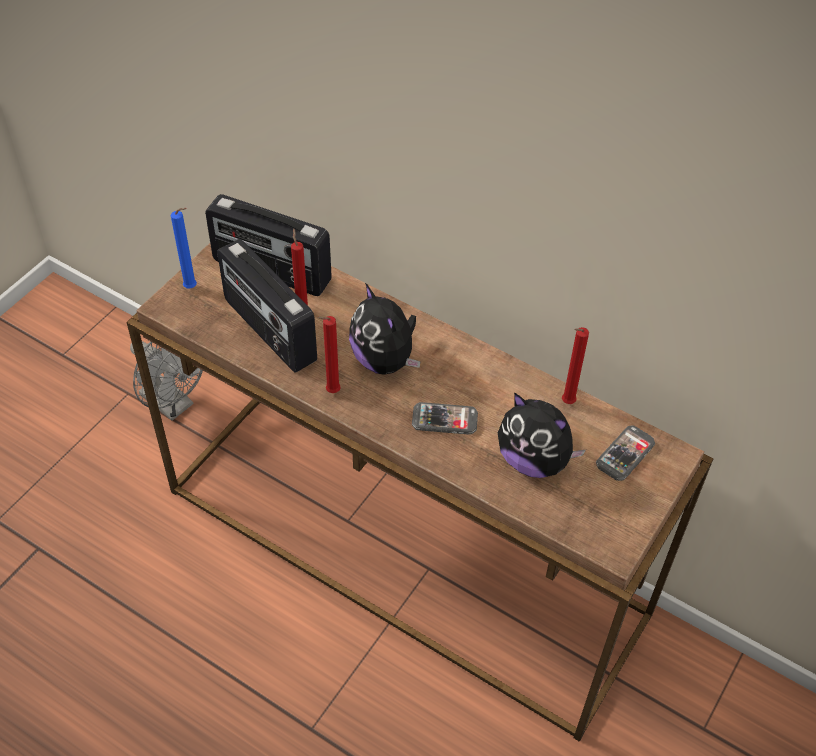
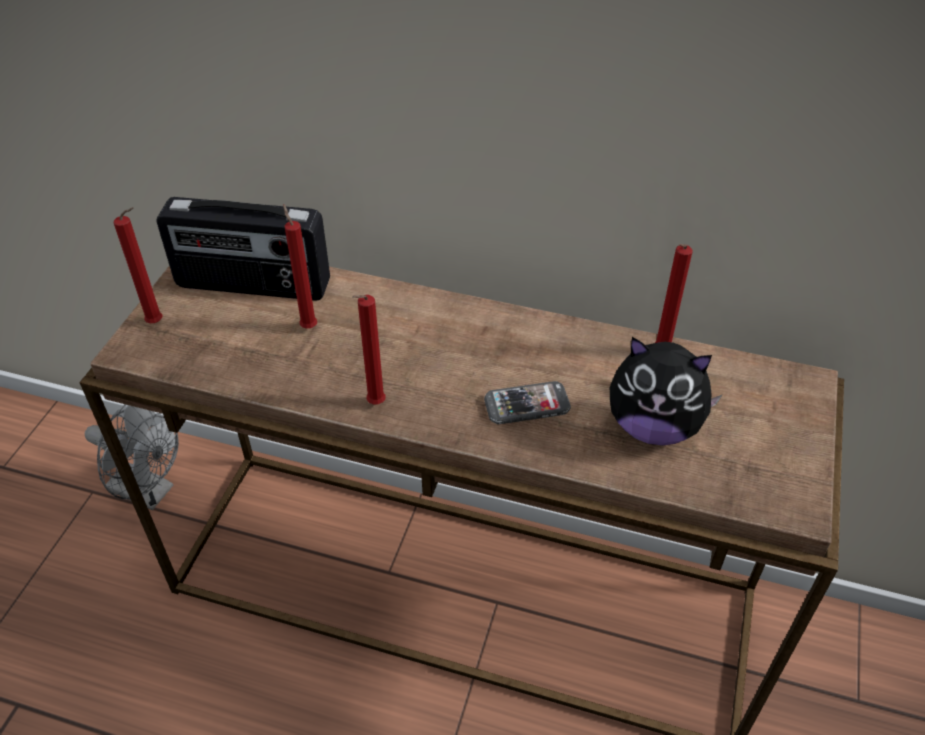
camera: 15 degrees left, 5 degrees down
(192, 288) = (158, 323): blue candle -> red candle
(268, 331) = (271, 351): radio -> none
(385, 360) = (427, 353): plush toy -> none
(625, 454) = (754, 394): phone -> none

